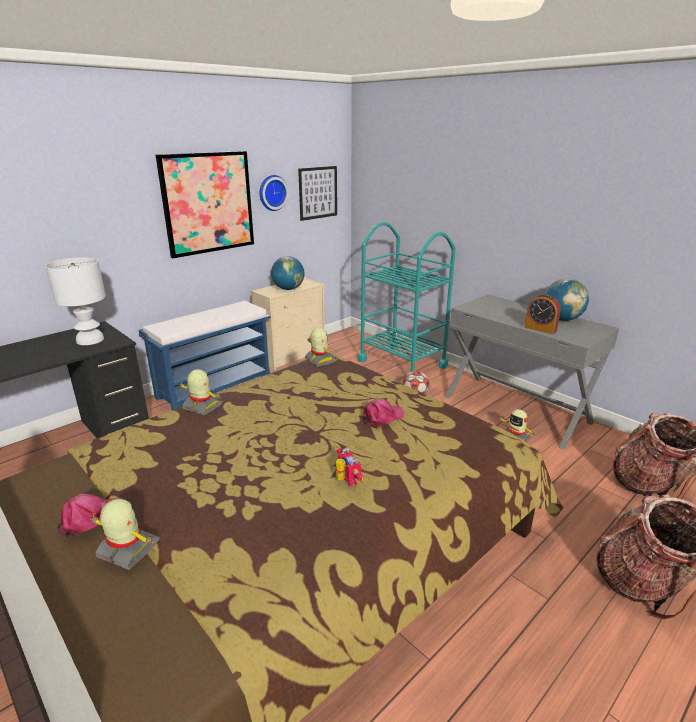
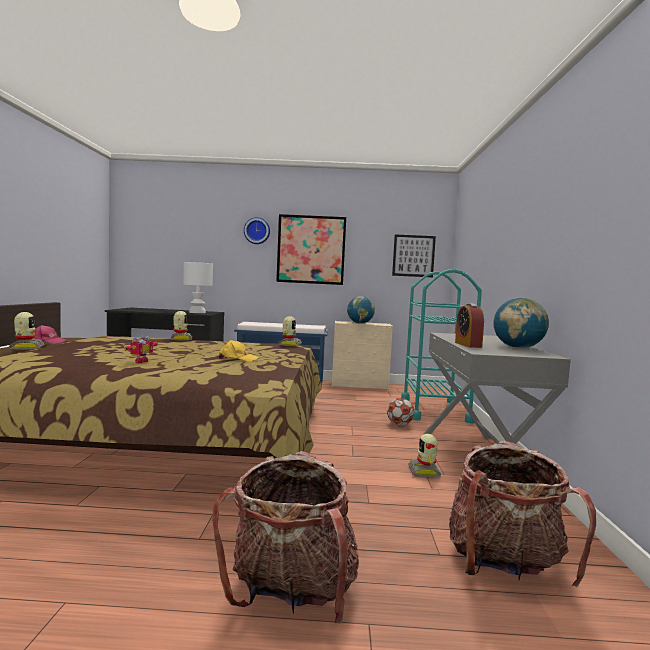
camera: 45 degrees right, 20 degrees down
(272, 192) = (366, 249): wall clock -> wall clock (257, 231)
(382, 417) = (237, 358): pink cap -> yellow cap

